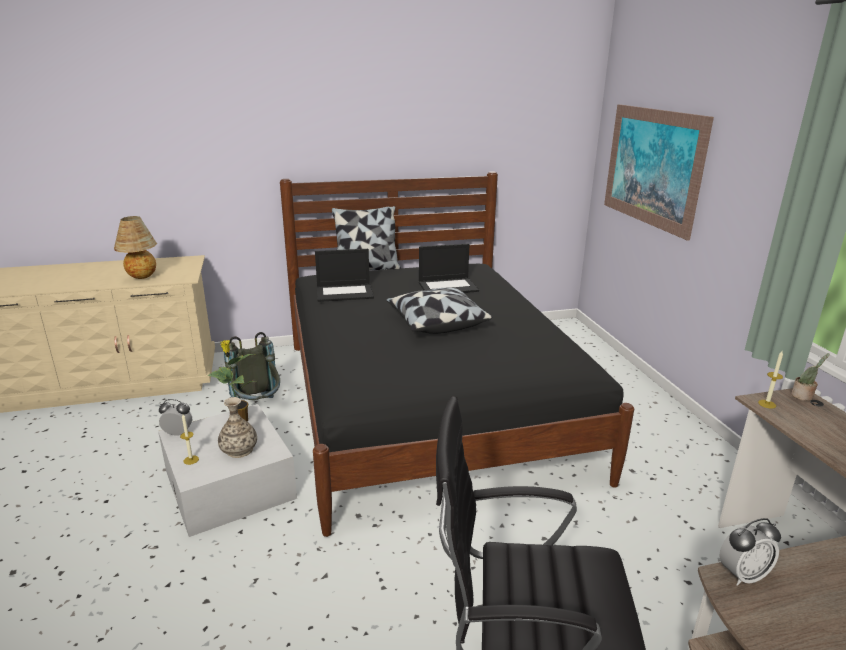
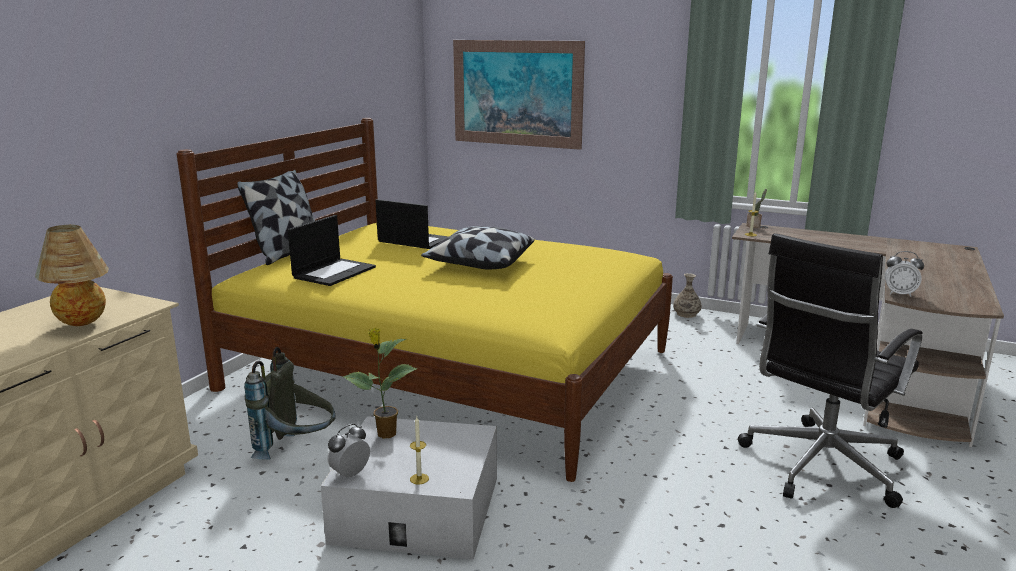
camera: 50 degrees left, 5 degrees down
(239, 450) = (443, 448): vase -> vase (686, 314)
(426, 404) = (450, 370): black bed -> yellow bed
(448, 286) = (413, 240): laptop -> laptop turned 90 degrees counterclockwise
(742, 575) = (899, 294): alarm clock -> alarm clock turned 90 degrees clockwise

